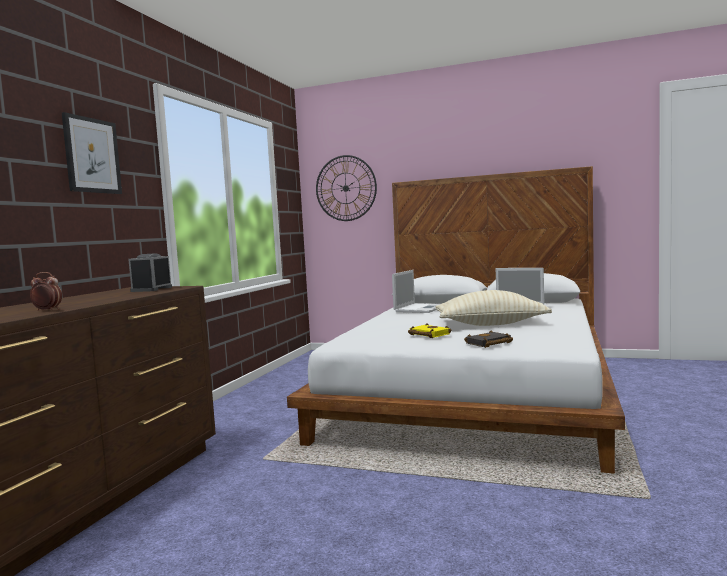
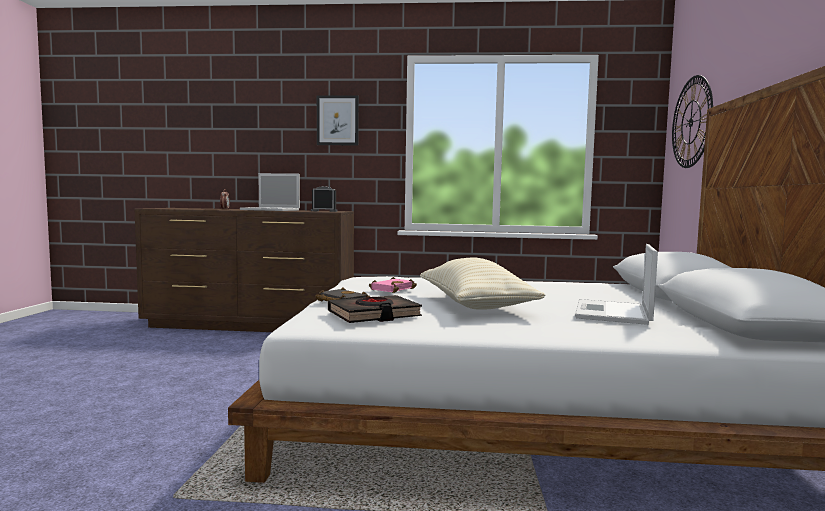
camera: 75 degrees right, 0 degrees up
(420, 308) = (581, 287): laptop -> laptop (271, 210)
(427, 334) = (392, 289): yellow book -> pink book
(538, 337) = (374, 315): none -> black book

